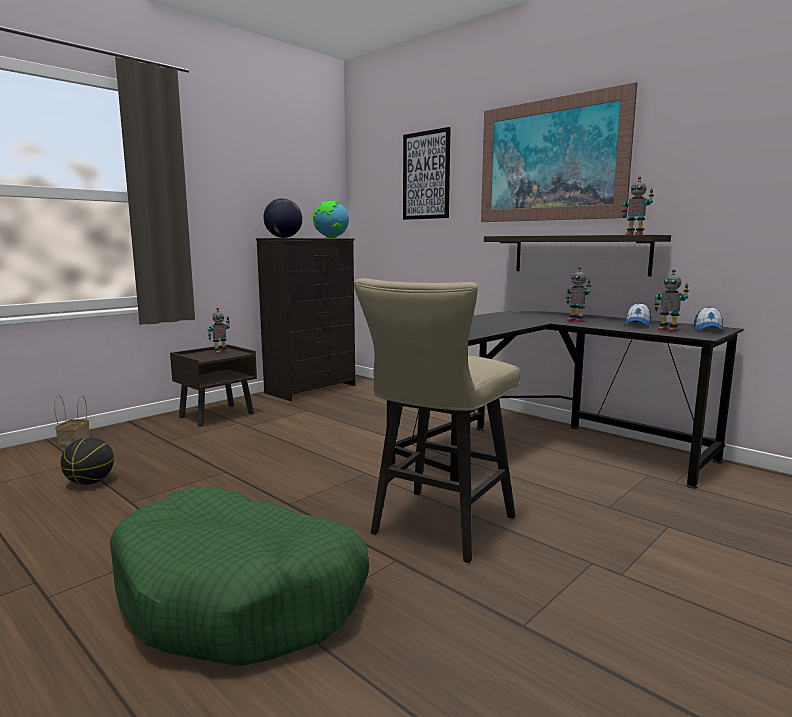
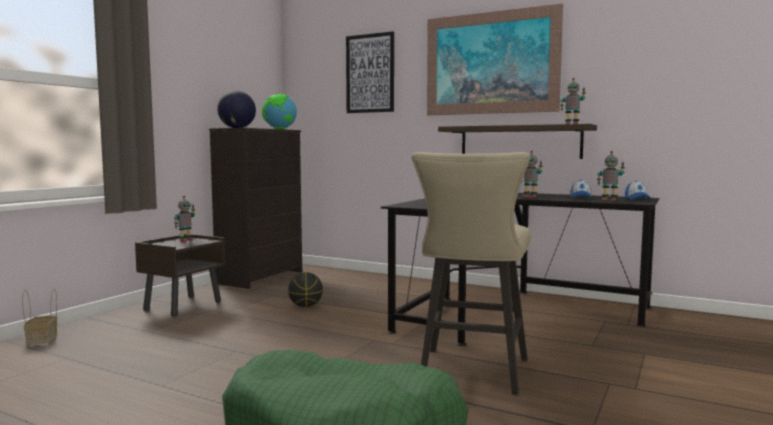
camera: 15 degrees left, 5 degrees down
(90, 482) = (99, 373): basketball -> basketball (306, 306)

